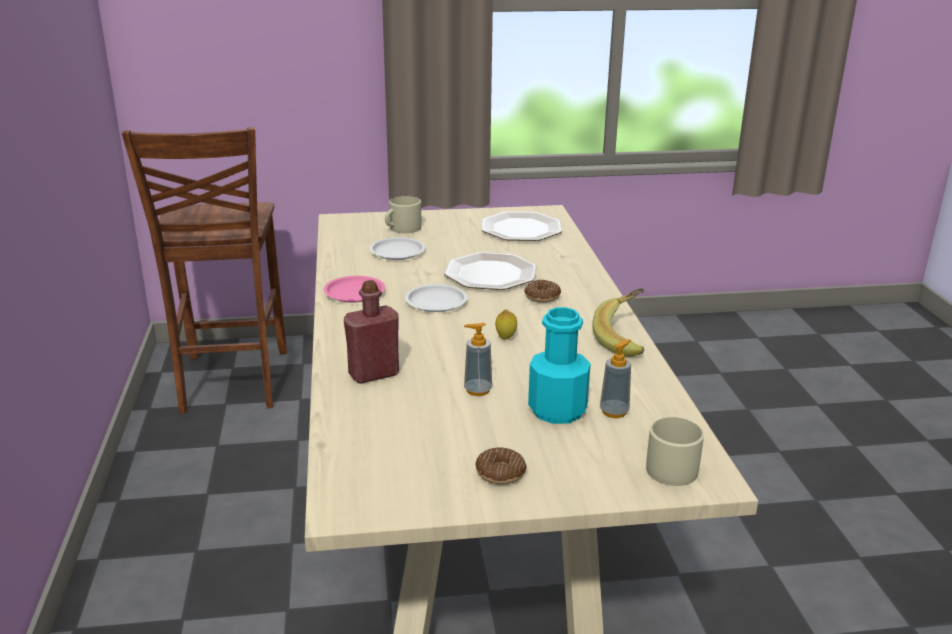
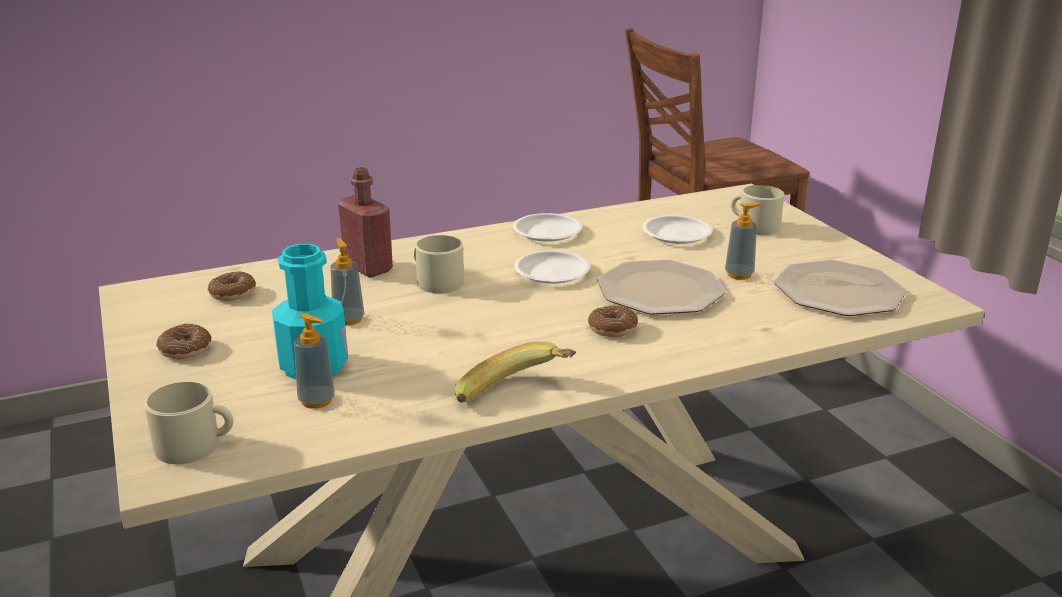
camera: 75 degrees right, 0 degrees up
(355, 293) = (547, 232): pink plate -> white plate
(387, 446) = (233, 293): none -> donut
(423, 347) = (436, 281): none -> beige mug
(480, 248) = (739, 275): none -> soap dispenser
(505, 338) = (480, 319): lemon -> none

